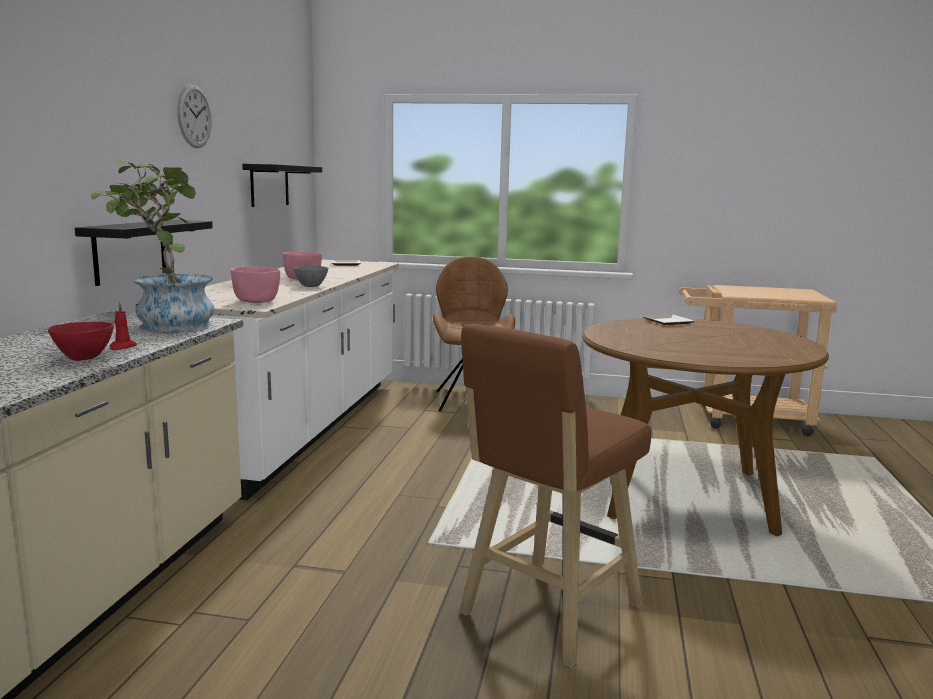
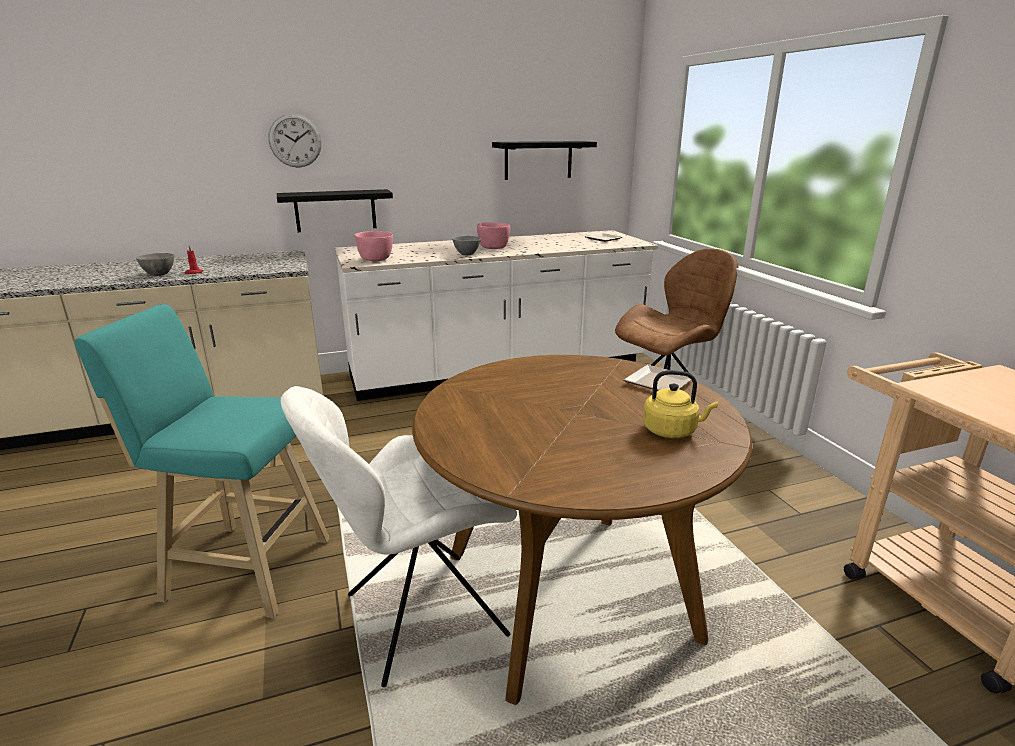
camera: 60 degrees right, 10 degrees up
(84, 358) = (160, 274): red bowl -> grey bowl
(164, 324) = (268, 264): potted plant -> none
(194, 116) = (420, 106): wall clock -> wall clock (295, 140)
(546, 613) = (242, 567): brown stool -> turquoise stool
(678, 546) = (419, 617): none -> white chair
(741, 332) = (672, 431): none -> yellow kettle

